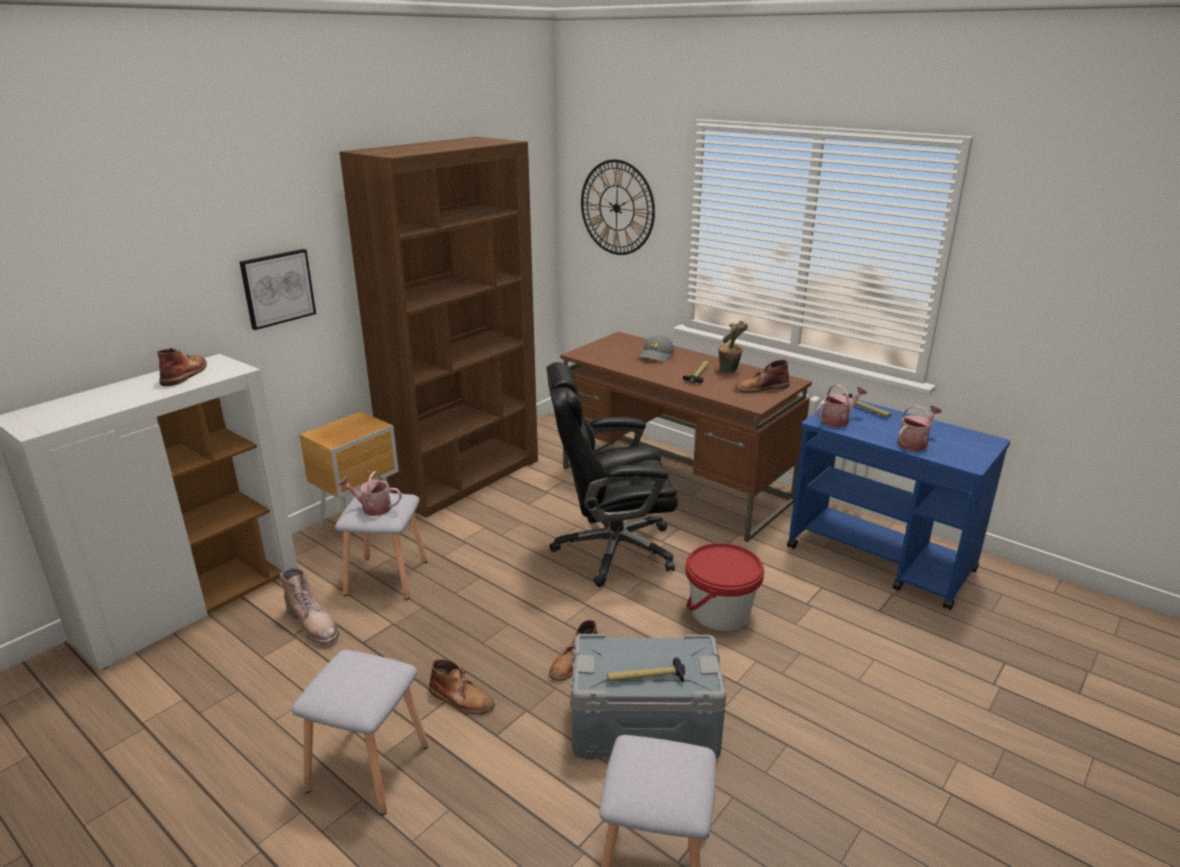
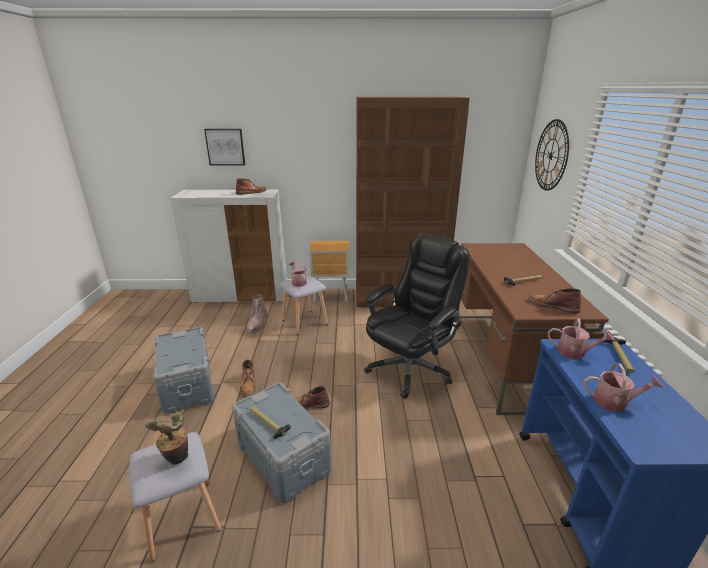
camera: 50 degrees right, 0 degrees up
(277, 288) = (313, 164): picture -> picture (225, 147)
(368, 766) = (188, 384): grey stool -> grey storage box
(611, 550) = (410, 368): black office chair -> black office chair turned 90 degrees clockwise
(656, 356) = (518, 262): grey cap -> none
(720, 612) = (412, 438): red bucket -> none
(729, 370) = (551, 287): potted plant -> potted plant (176, 459)

